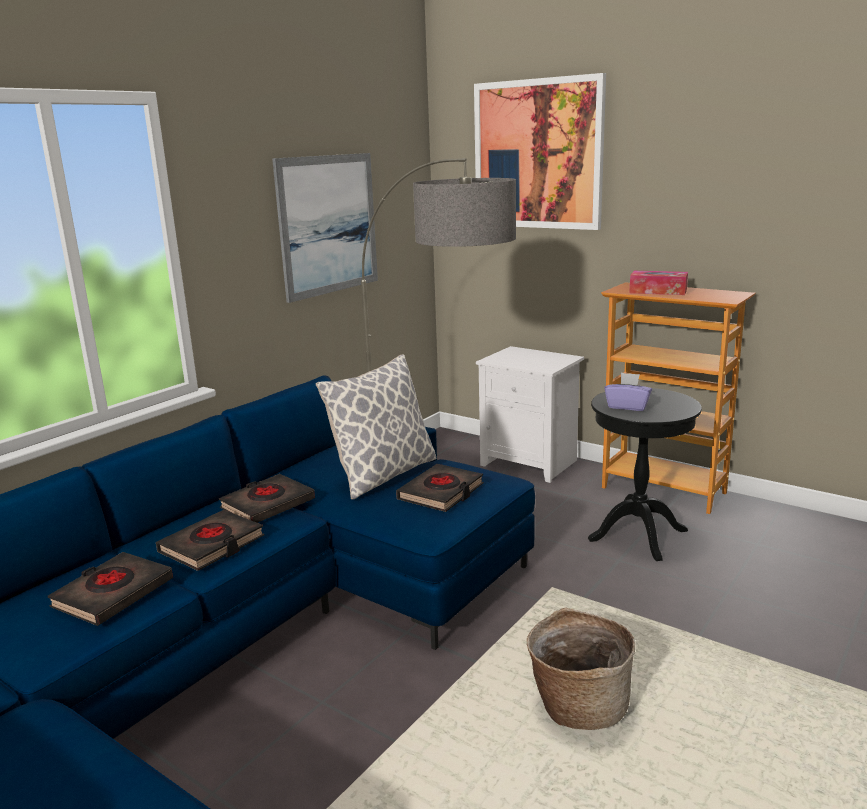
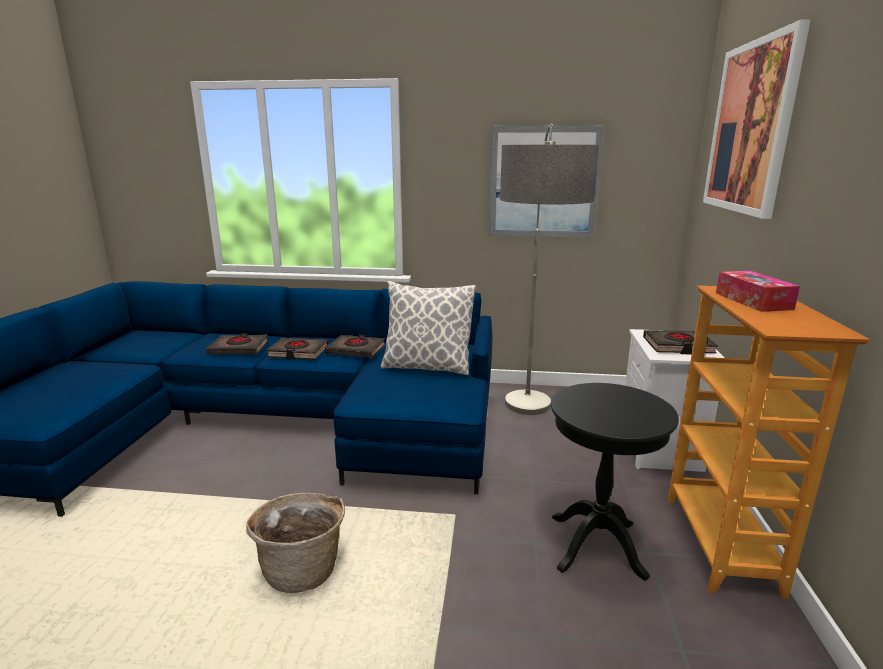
camera: 60 degrees right, 0 degrees up
(441, 493) = (415, 390): black book -> black book (678, 346)
(627, 406) = (589, 400): purple tissue box -> none

